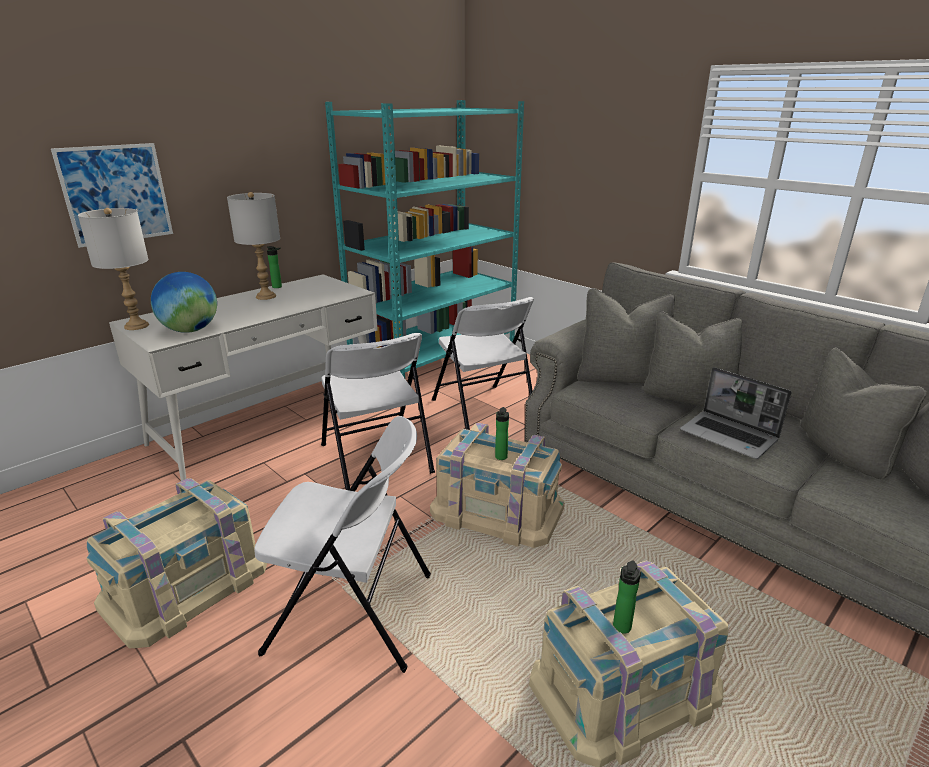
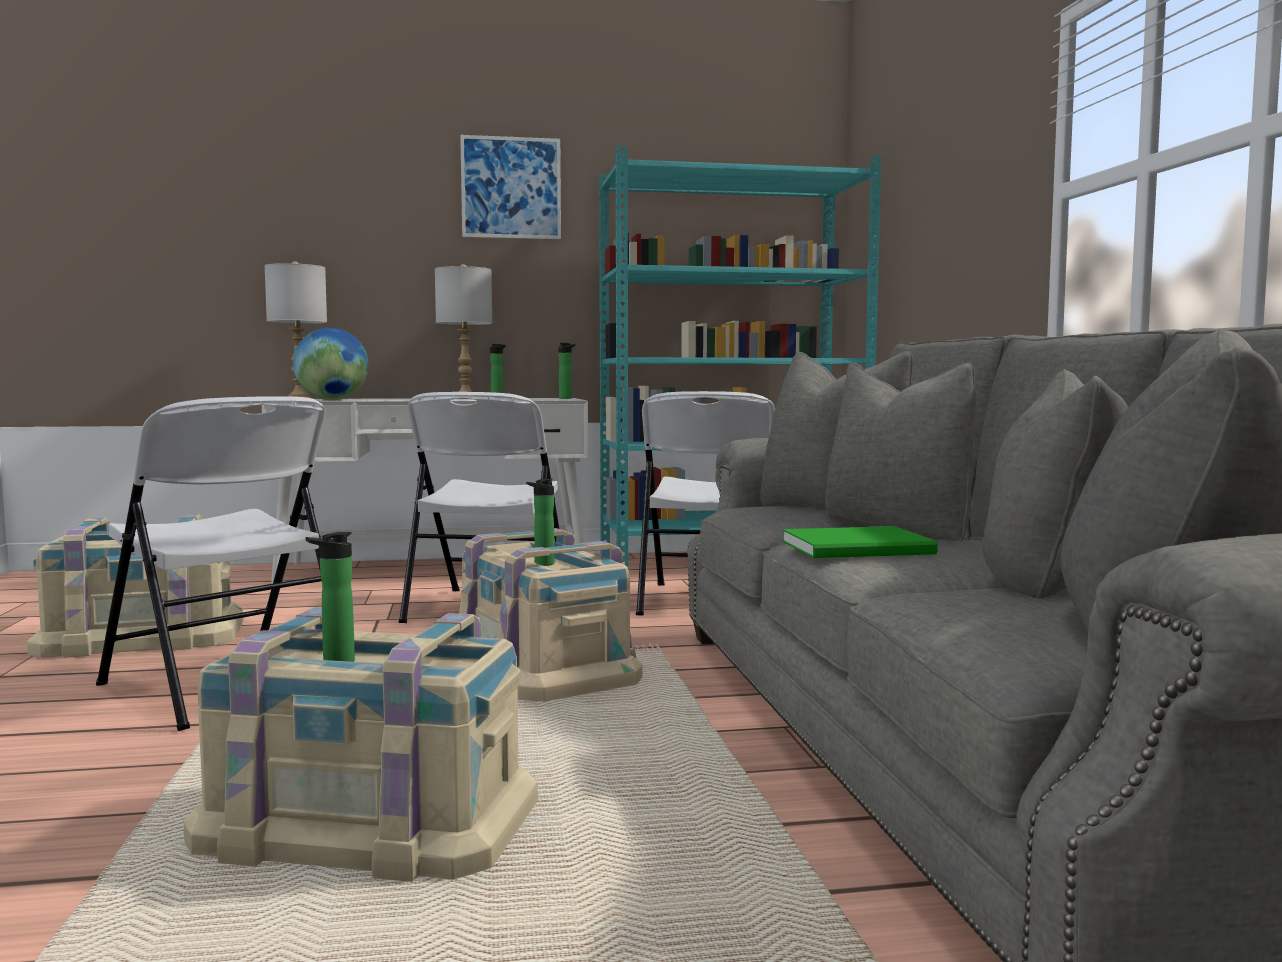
camera: 35 degrees right, 20 degrees down
(116, 194) = (326, 259): picture -> picture (511, 188)
(335, 283) = (566, 398): none -> bottle
(729, 436) = (862, 548): laptop -> green book

